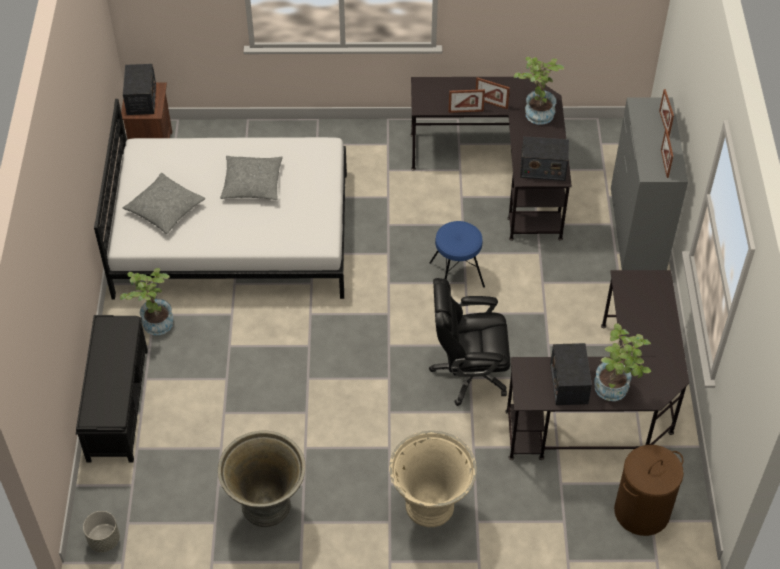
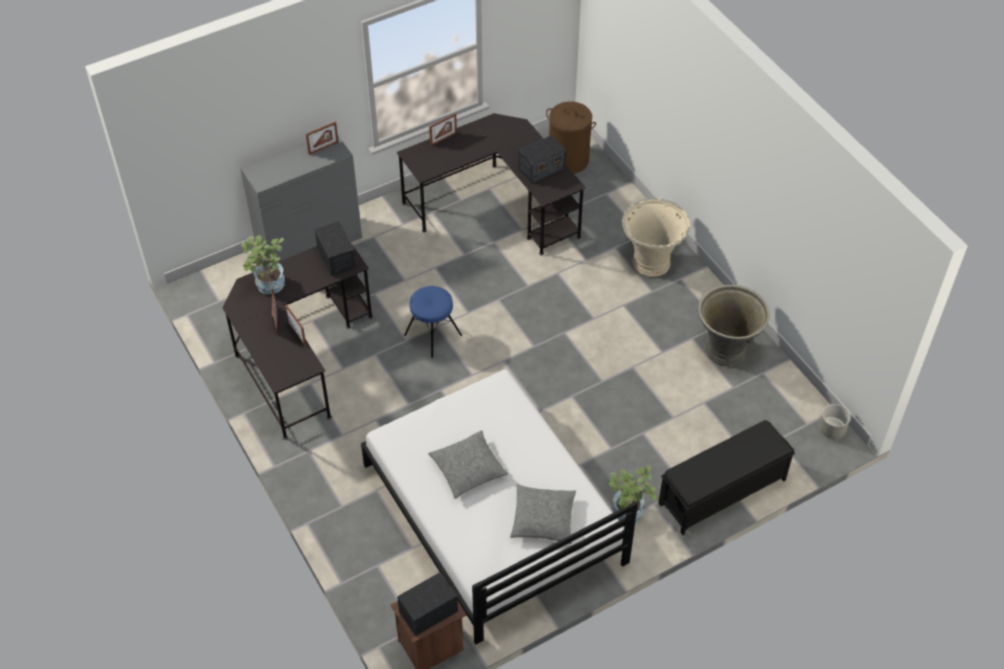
camera: 120 degrees left, 0 degrees up
(469, 373) = (524, 288): black office chair -> none
(616, 389) = (527, 144): potted plant -> none
(664, 124) = (276, 161): picture frame -> picture frame (443, 139)

